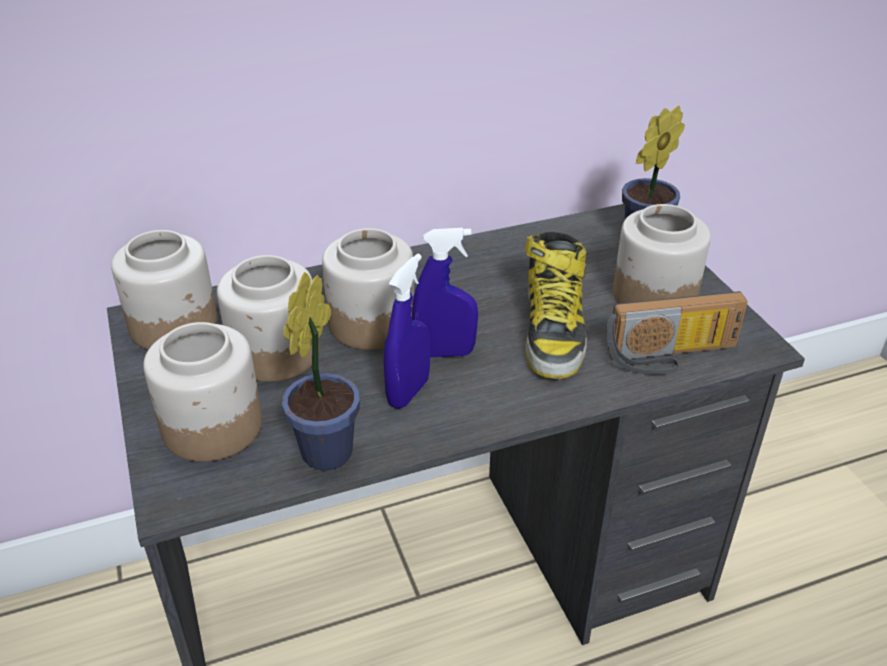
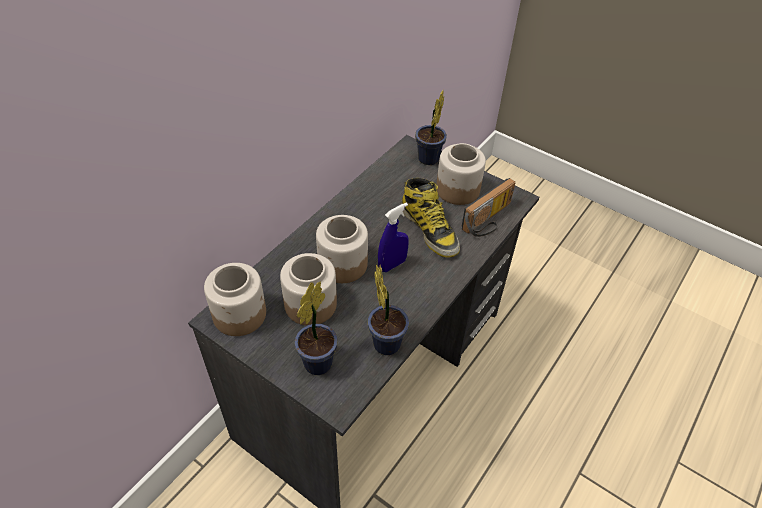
camera: 35 degrees left, 10 degrees up
(212, 427) = (320, 360): jar -> potted plant
(408, 392) = (394, 294): blue spray bottle -> none

